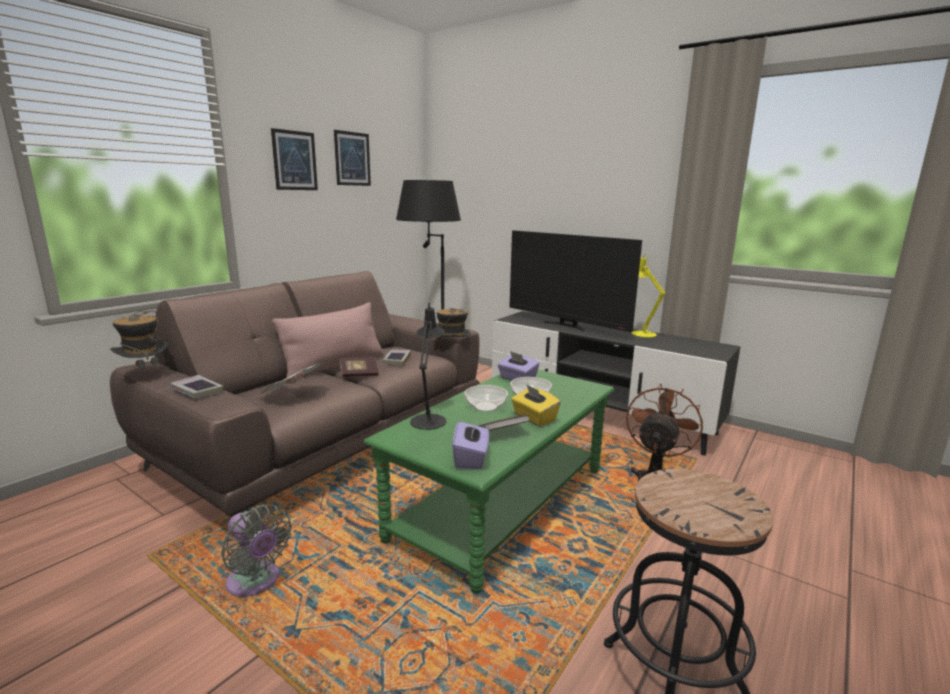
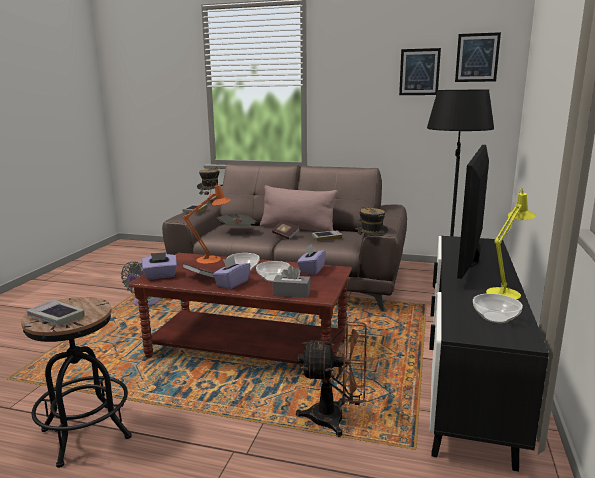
camera: 70 degrees right, 0 degrees up
(295, 160) = (360, 78): picture -> picture (477, 57)
(429, 419) = (212, 259): black table lamp -> orange table lamp
(502, 503) = (248, 349): green coffee table -> brown coffee table
(534, 418) = (232, 283): yellow tissue box -> purple tissue box
(580, 396) = (291, 293): none -> grey tissue box
(687, 344) = (495, 317): none -> bowl
(719, 508) = (56, 317): none -> book

